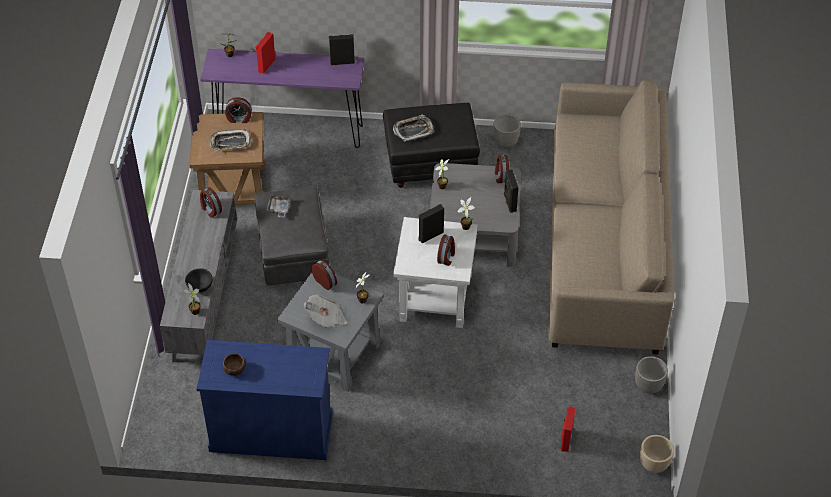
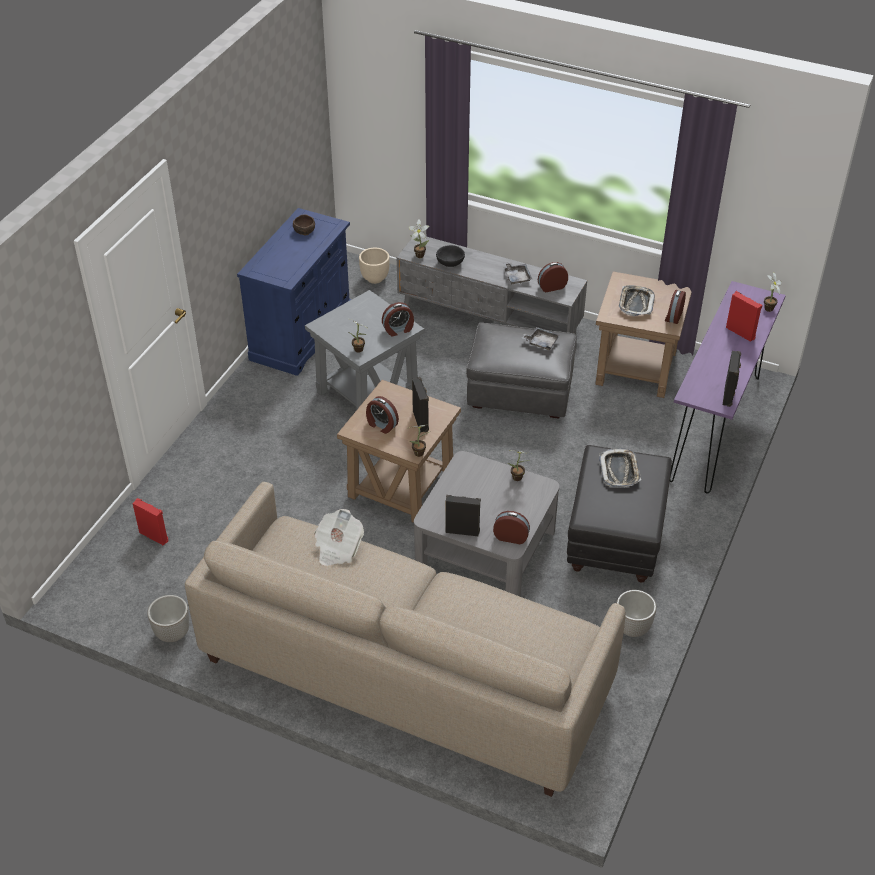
camera: 110 degrees right, 5 degrees down
(204, 235) = (516, 277): none -> grey tray
(326, 319) = (349, 320): newspaper -> newspaper (338, 548)
(434, 298) = (402, 486): white side table -> brown side table
(654, 464) = (74, 599): beige planter -> beige planter (375, 279)

